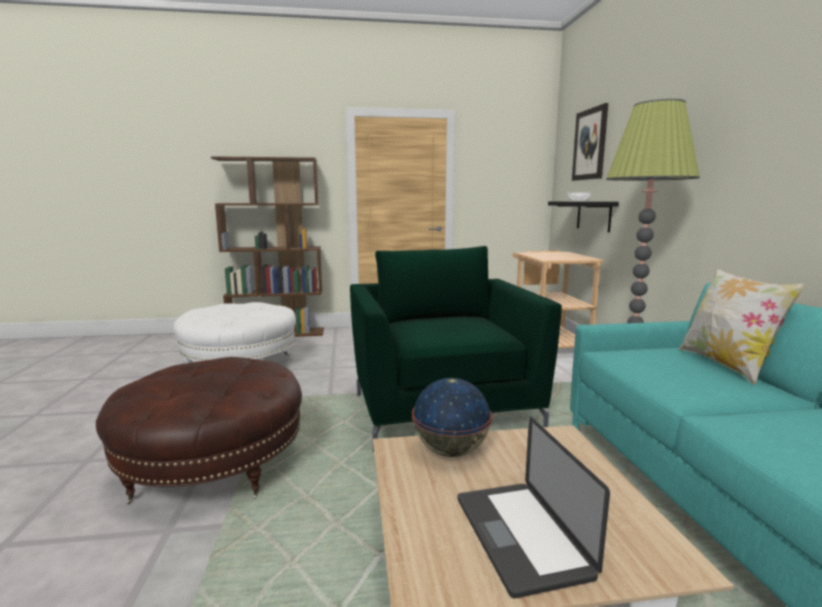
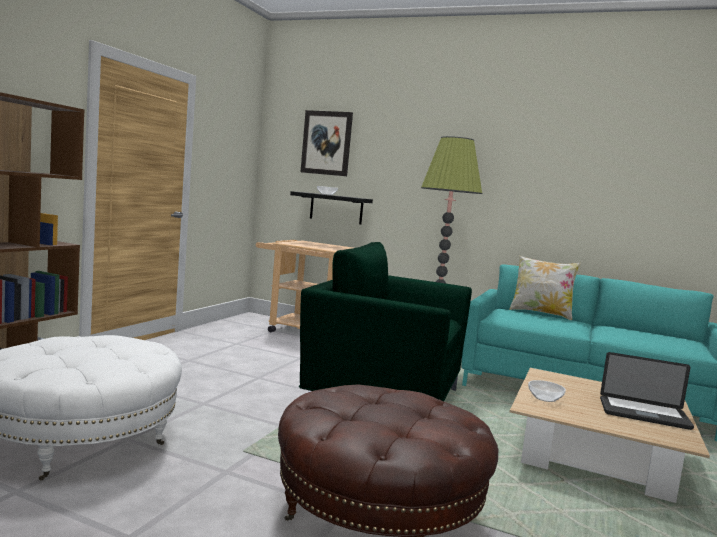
camera: 60 degrees left, 5 degrees down
(451, 451) = (544, 398): globe -> bowl

